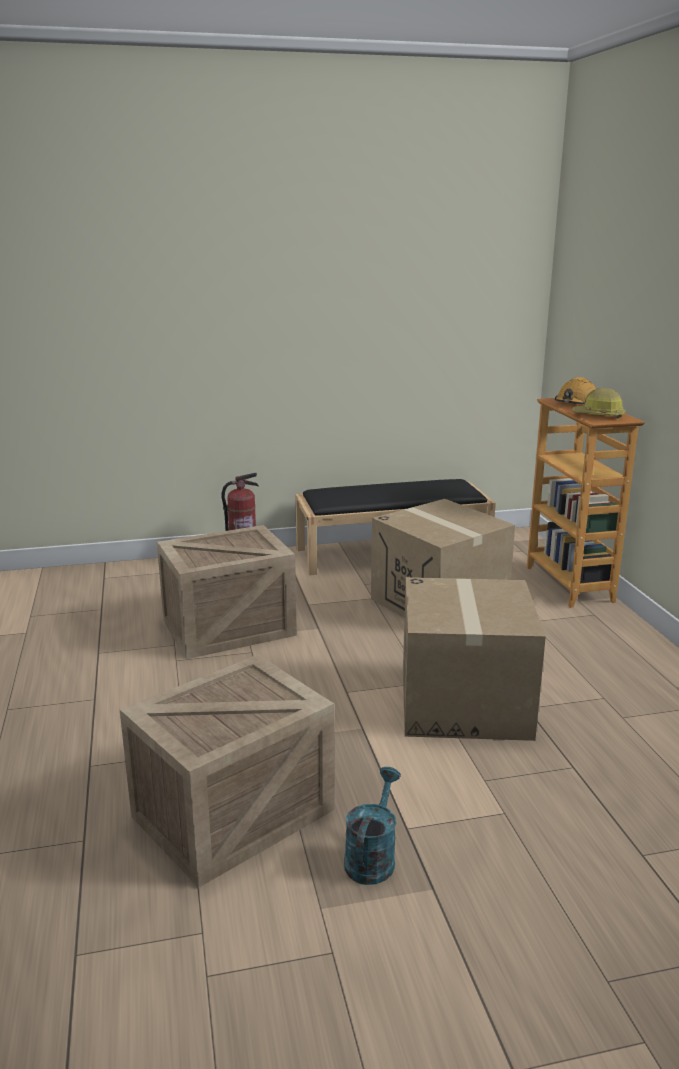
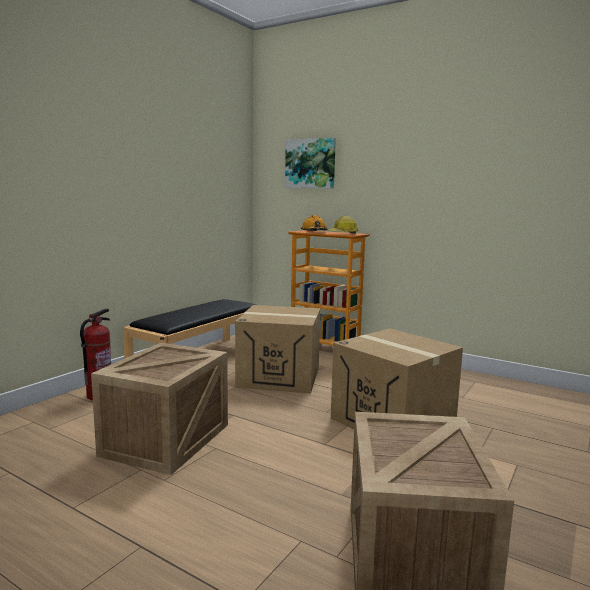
camera: 45 degrees left, 10 degrees down
(372, 857) = (524, 527): turquoise watering can -> none
(602, 290) = (310, 163): none -> picture

